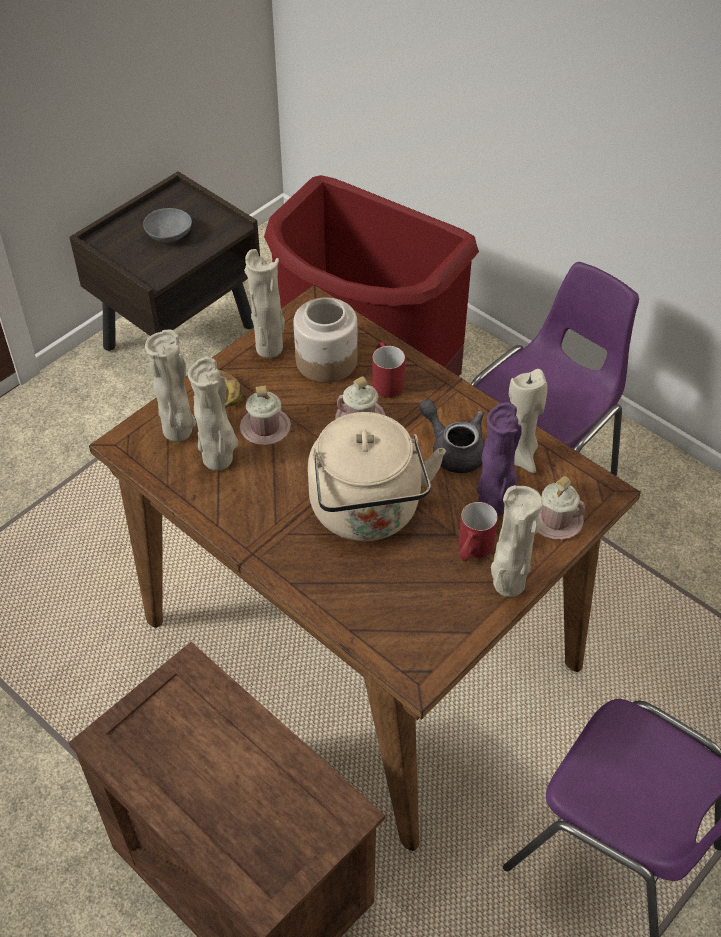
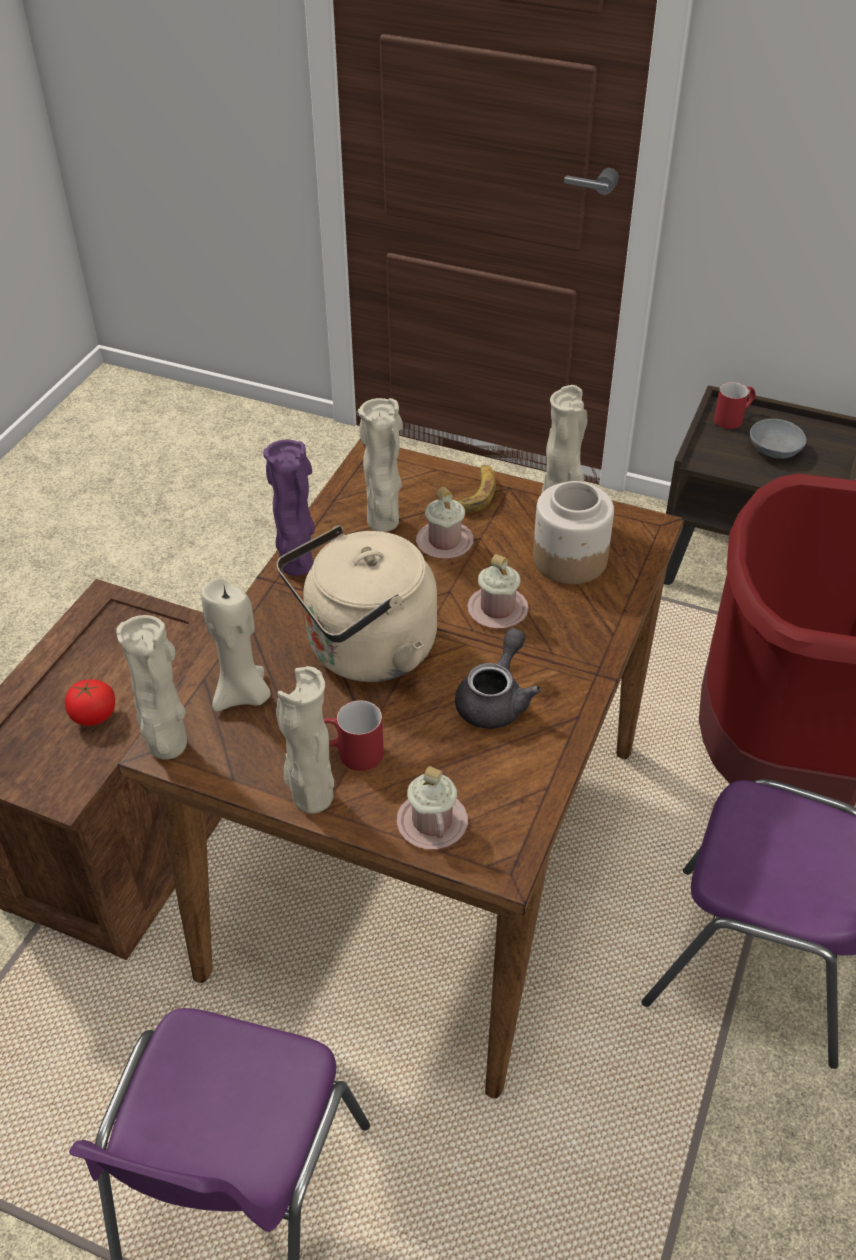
camera: 70 degrees right, 5 degrees down
(179, 432) = (406, 486): beige vase -> beige vase (167, 747)
(260, 774) = (94, 715): none -> tomato
(385, 380) = (571, 614): red mug -> red mug (733, 418)
(495, 505) = (428, 758): purple vase -> purple vase (297, 567)
(519, 456) = (518, 763): beige candle -> beige candle (243, 695)

